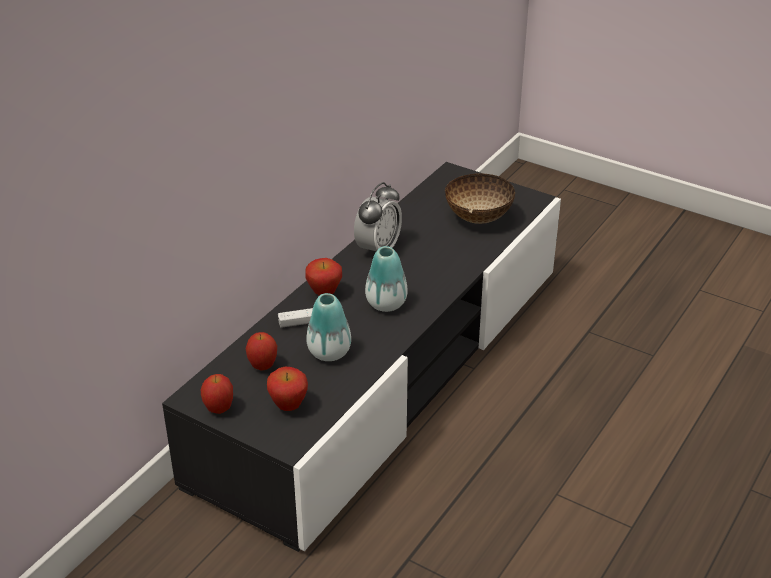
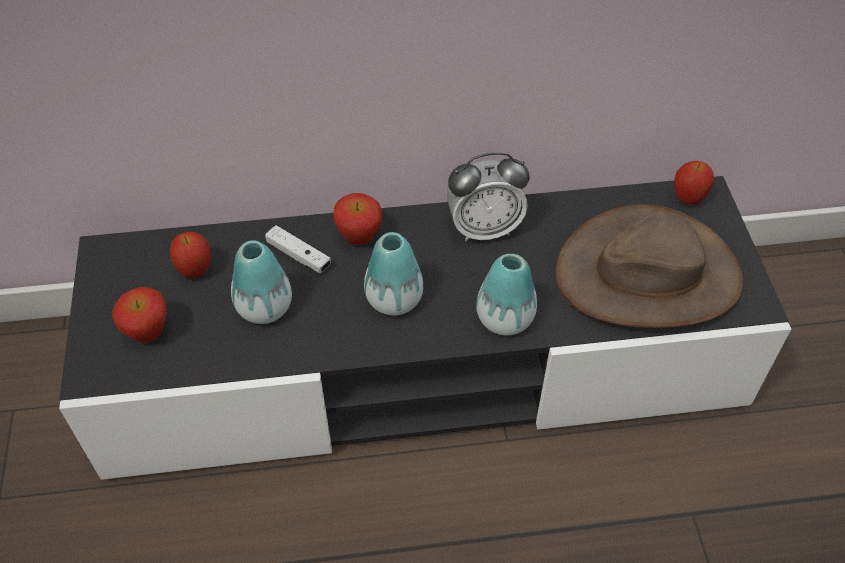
camera: 50 degrees right, 15 degrees up
(219, 409) = (102, 283): apple -> apple (687, 199)
(447, 275) = (504, 319): none -> vase
(478, 217) = (648, 274): bowl -> brown hat

